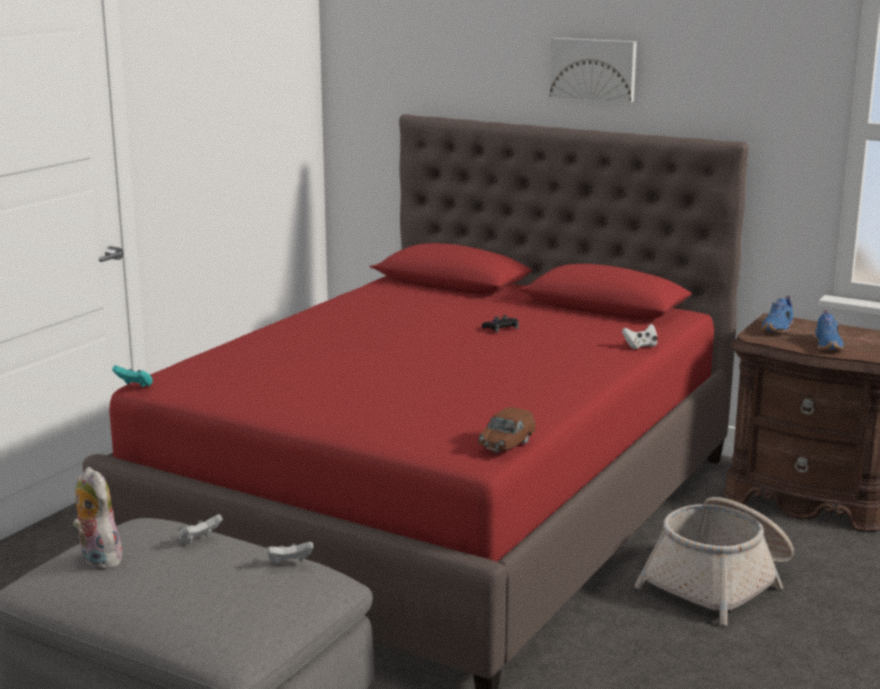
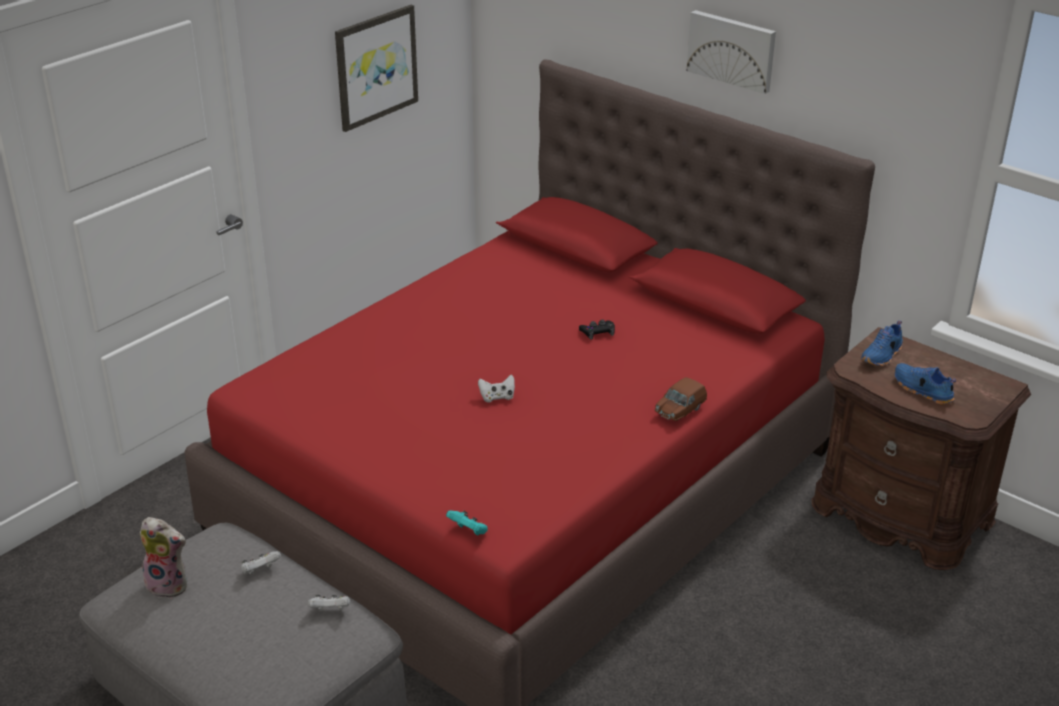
camera: 10 degrees right, 15 degrees up
(97, 559) = (170, 584): plush toy -> plush toy turned 135 degrees clockwise
(135, 386) = (228, 392): turquoise game controller -> turquoise game controller (468, 531)
(242, 122) = (375, 67): none -> picture
(506, 445) = (536, 523): brown toy car -> brown toy car (679, 411)
(640, 346) = (725, 377): white game controller -> white game controller (497, 397)
(720, 582) = (765, 619): basket -> none
(828, 345) = (921, 390): blue shoe -> blue shoe turned 120 degrees clockwise

